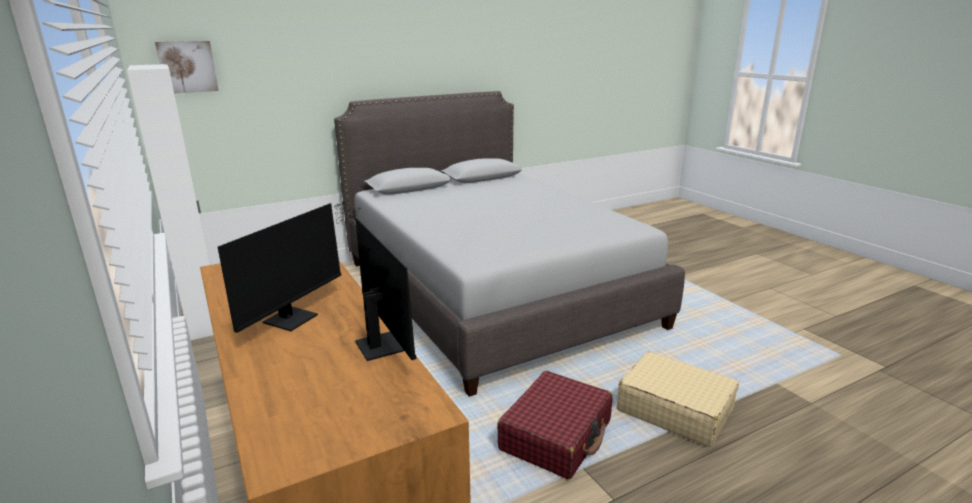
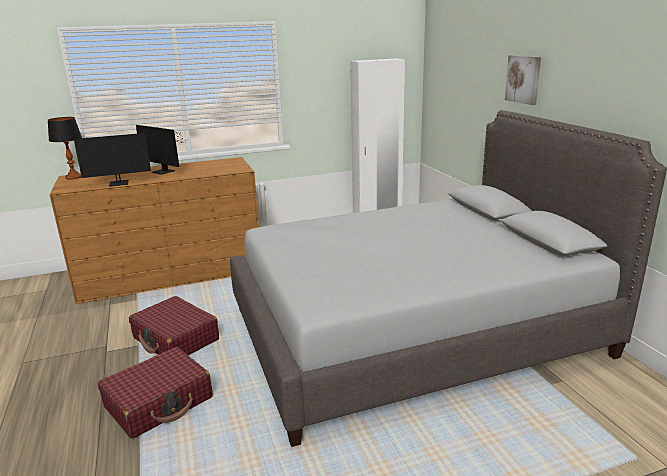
camera: 100 degrees right, 0 degrees up
(187, 67) = (441, 62): picture -> picture (523, 79)
(288, 447) = (74, 177): none -> table lamp
(674, 409) = (159, 402): beige suitcase -> red suitcase

